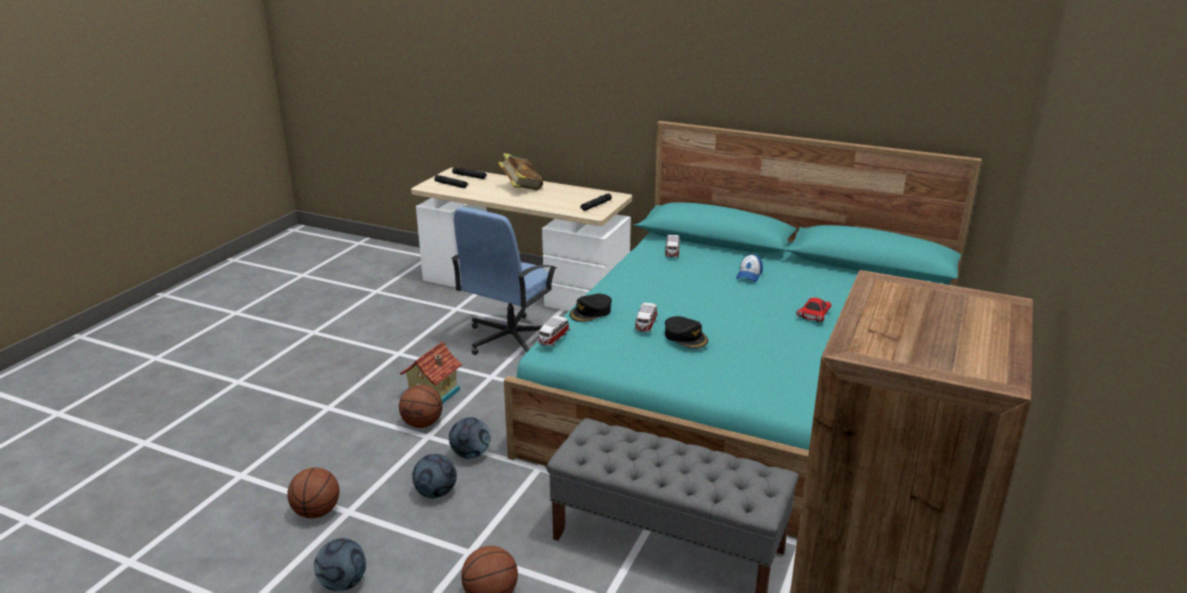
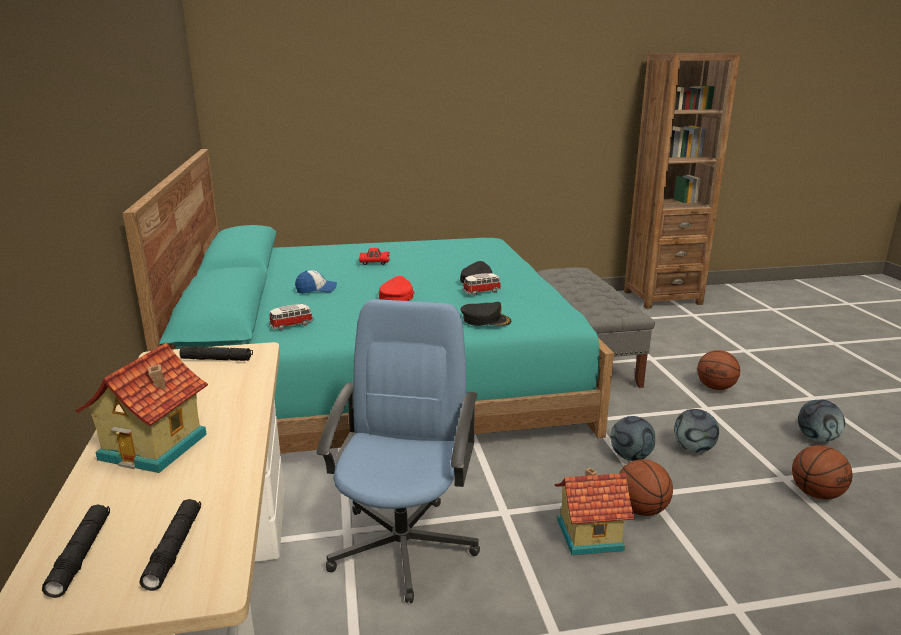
camera: 125 degrees left, 5 degrees down
(510, 339) = (403, 544): blue office chair -> blue office chair turned 75 degrees counterclockwise
(521, 188) = (156, 447): book -> toy house
(553, 339) = (557, 317): toy car -> none
(689, 296) = (396, 296): none -> red cap

